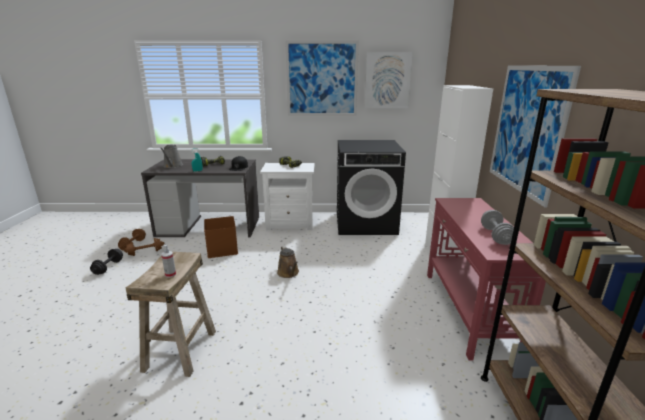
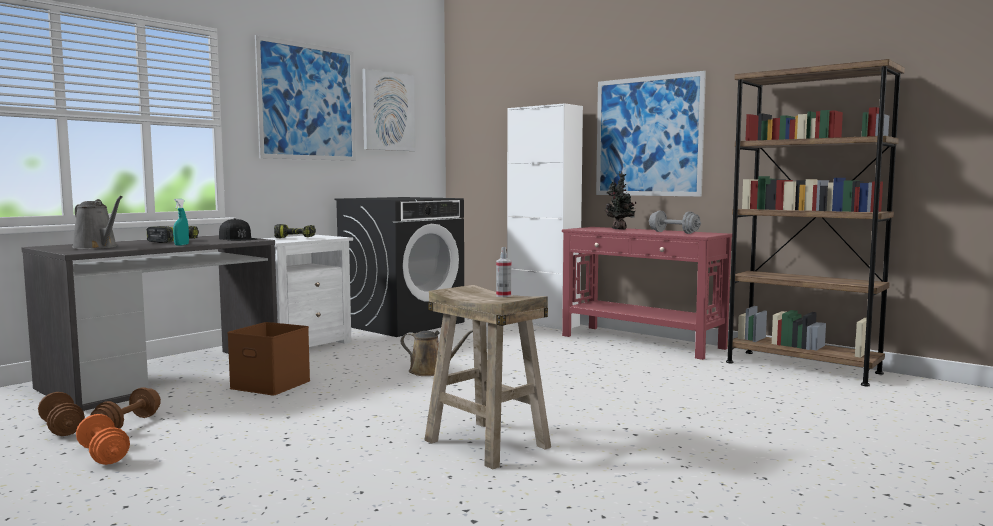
camera: 50 degrees left, 15 degrees down
(108, 267) = (103, 455): black dumbbell -> orange dumbbell
(478, 211) = (620, 229): none -> potted plant

